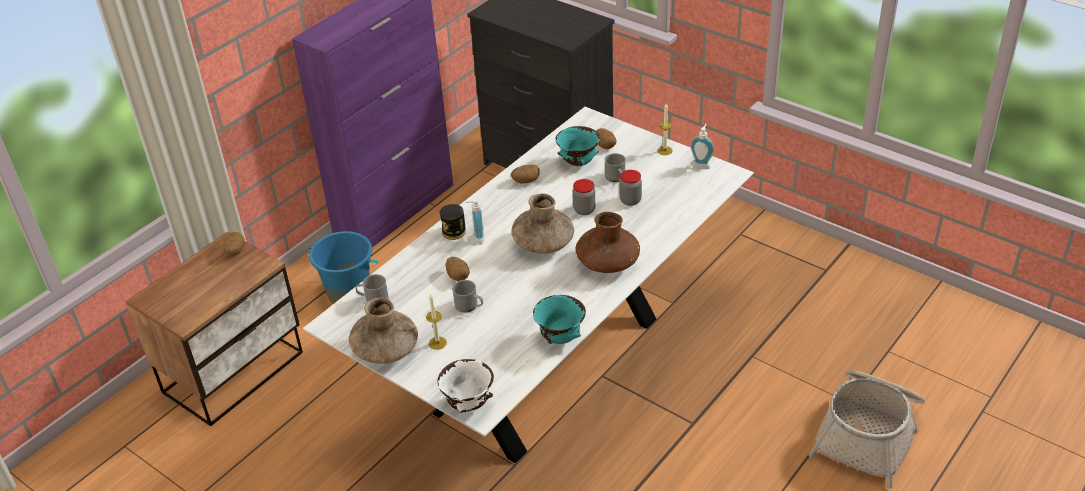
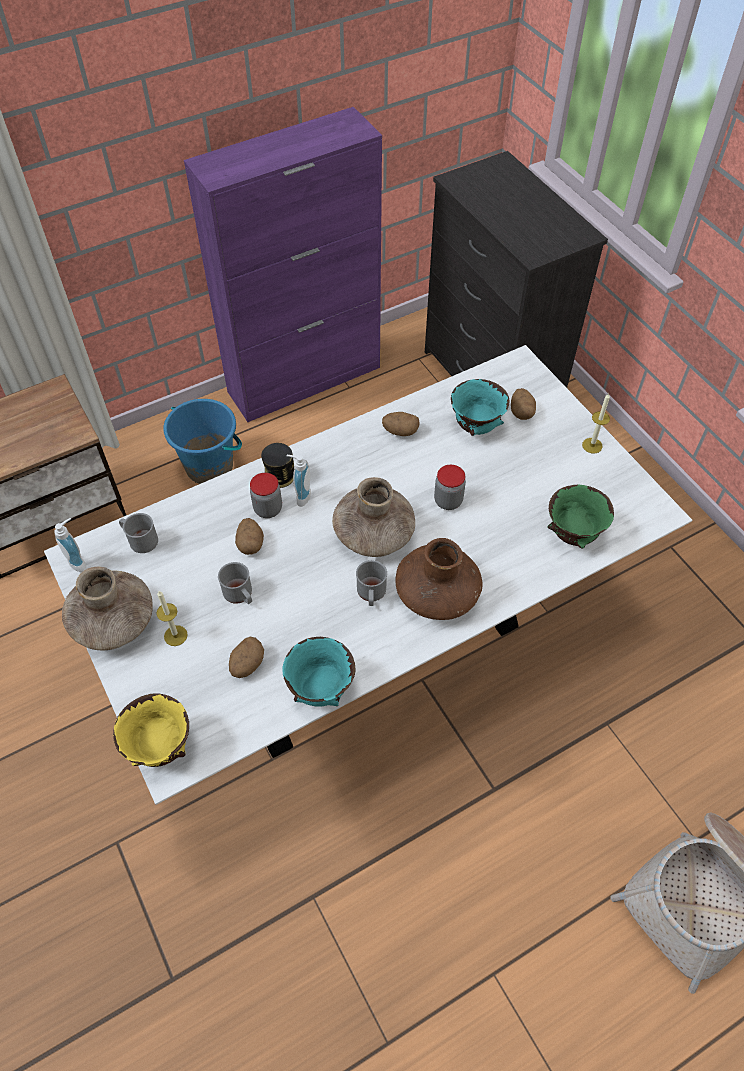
camera: 20 degrees right, 15 degrees up
(235, 251) = (57, 404): potato -> potato (247, 664)
(468, 405) = (160, 747): white bowl -> yellow bowl
(616, 178) = (511, 466): grey mug -> grey mug (371, 593)
(630, 200) = (512, 507): jar -> jar (268, 509)
(680, 203) = (572, 535): none -> green bowl
(702, 165) = (629, 484): soap dispenser -> soap dispenser (79, 561)

